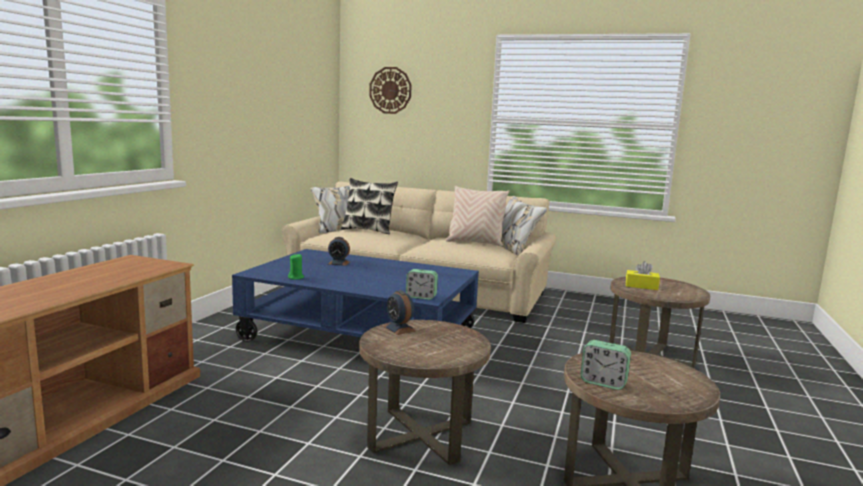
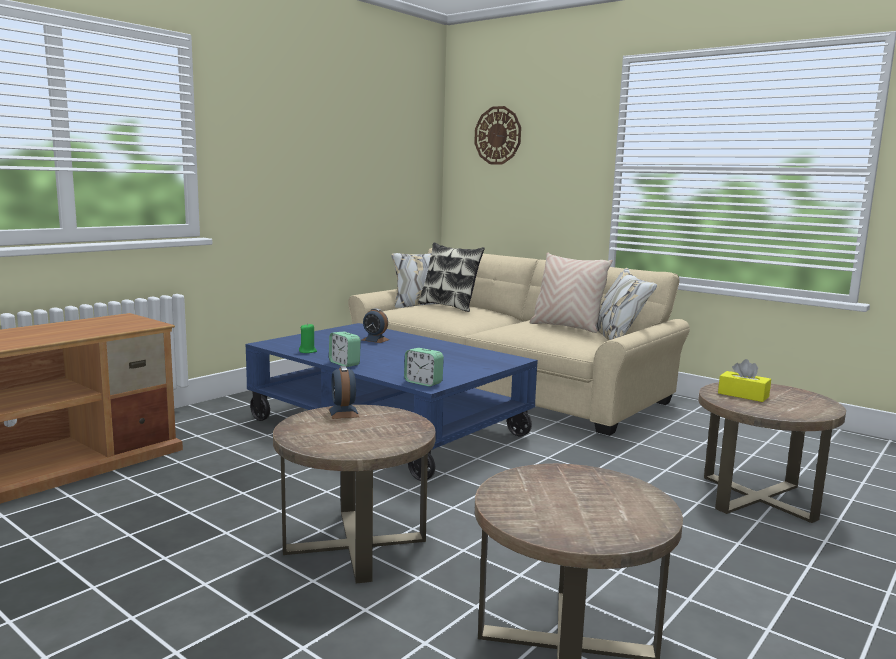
camera: 20 degrees right, 0 degrees up
(603, 383) = (515, 501): alarm clock -> alarm clock (344, 363)

